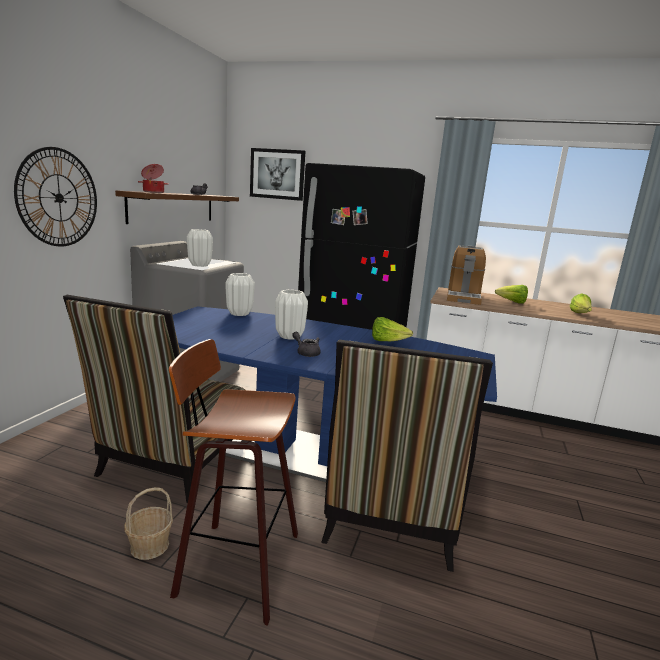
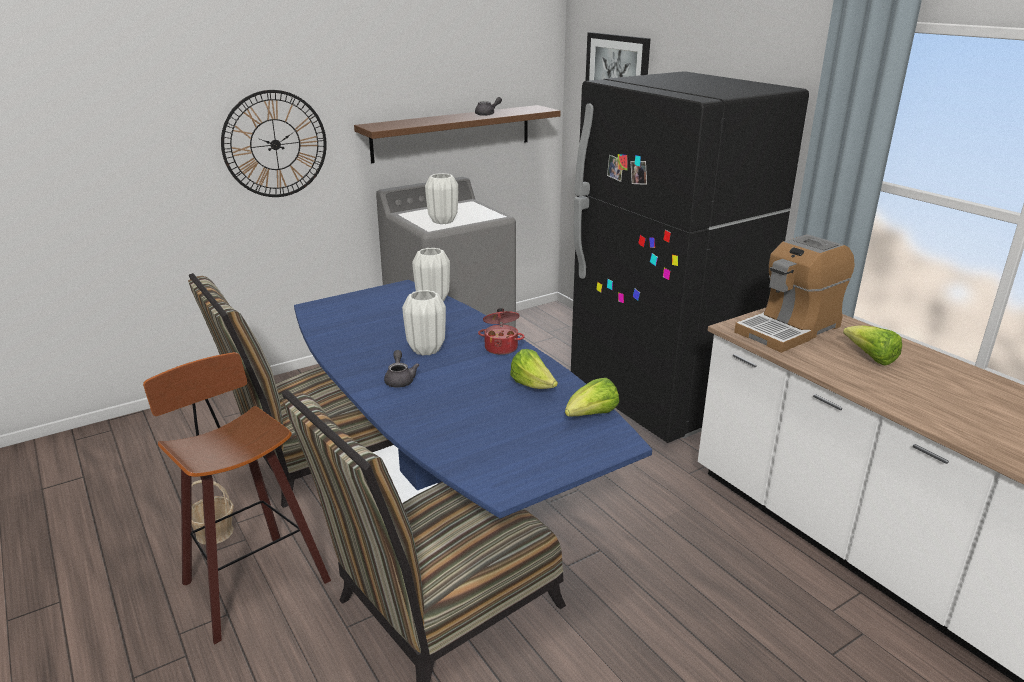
camera: 40 degrees right, 10 degrees up
(153, 192) = (405, 122): cooking pot -> cooking pot (501, 347)
(580, 314) = (965, 417): lettuce -> lettuce (591, 416)

